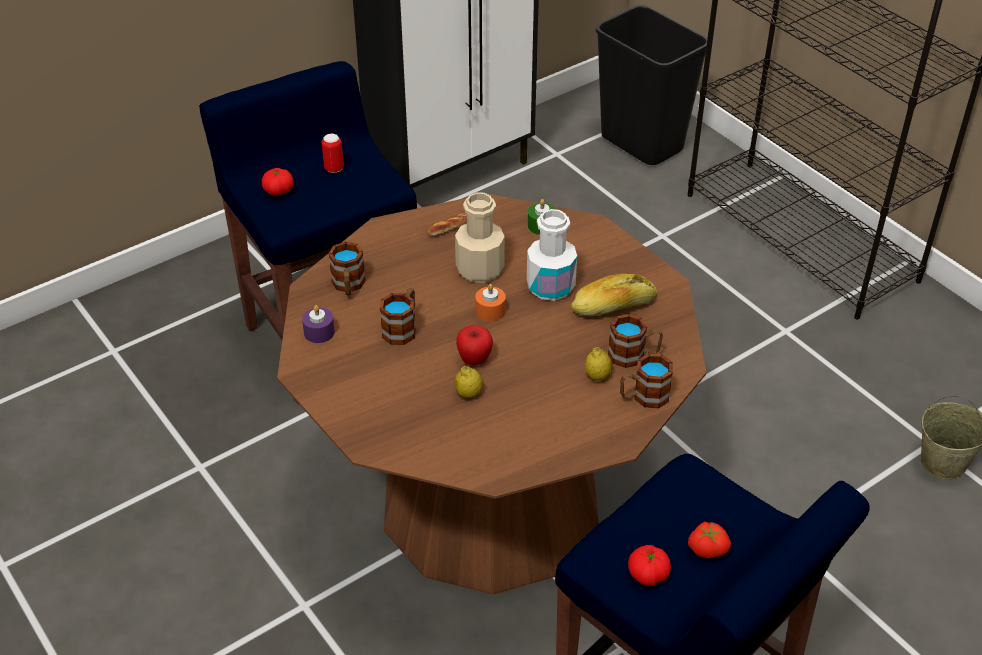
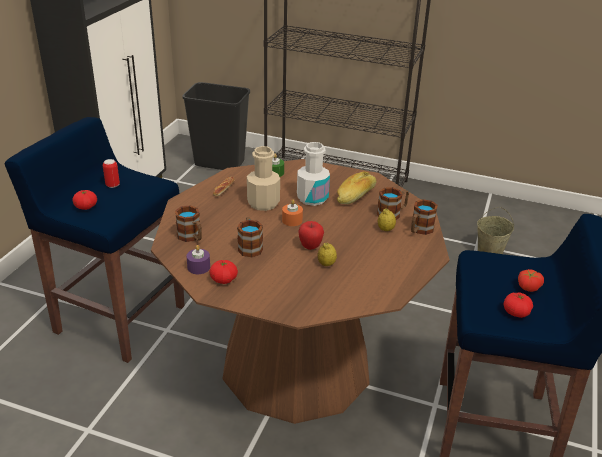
camera: 35 degrees left, 10 degrees down
(331, 361) = (223, 279): none -> tomato

